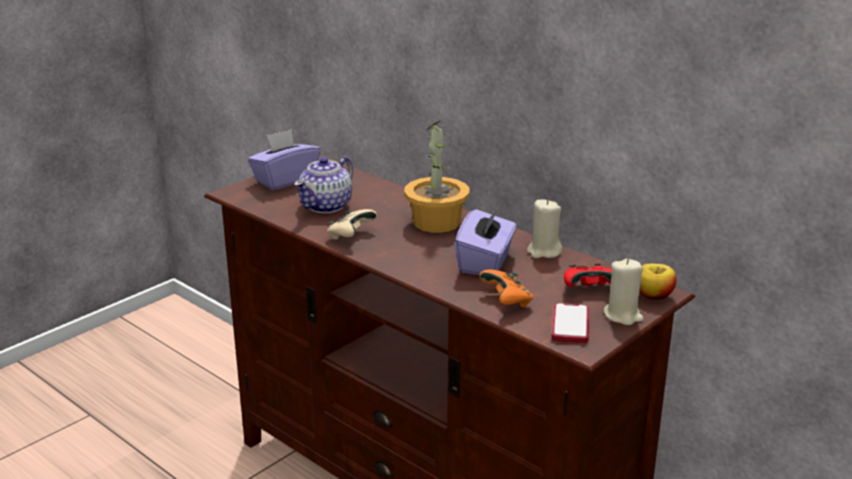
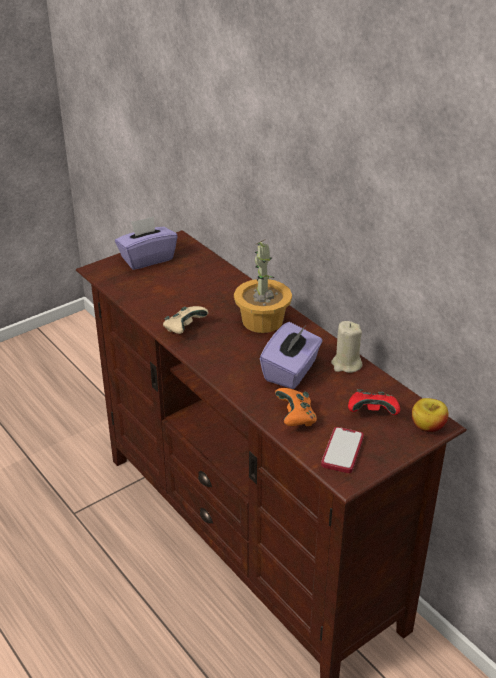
camera: 10 degrees right, 10 degrees up
(327, 206) = (174, 292): teapot -> none
(623, 316) = (392, 446): beige candle -> none

